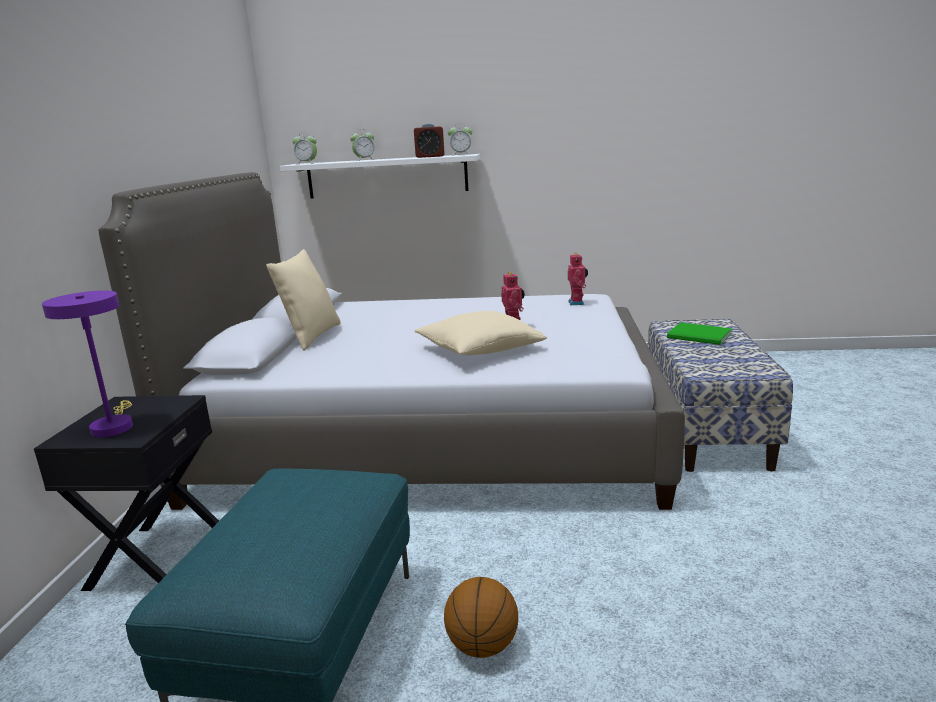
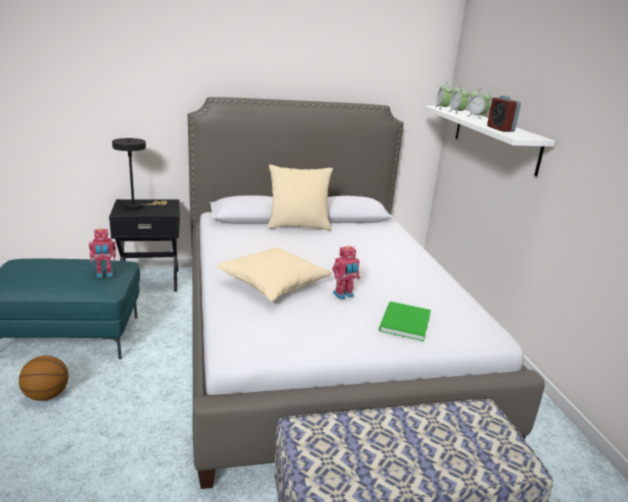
camera: 70 degrees right, 5 degrees up
(113, 426) = (137, 206): purple table lamp -> black table lamp
(461, 154) = (531, 136): alarm clock -> alarm clock (457, 112)
(577, 303) = (451, 325): toy robot -> toy robot (104, 274)
(700, 336) = (443, 439): green book -> green book (403, 323)

